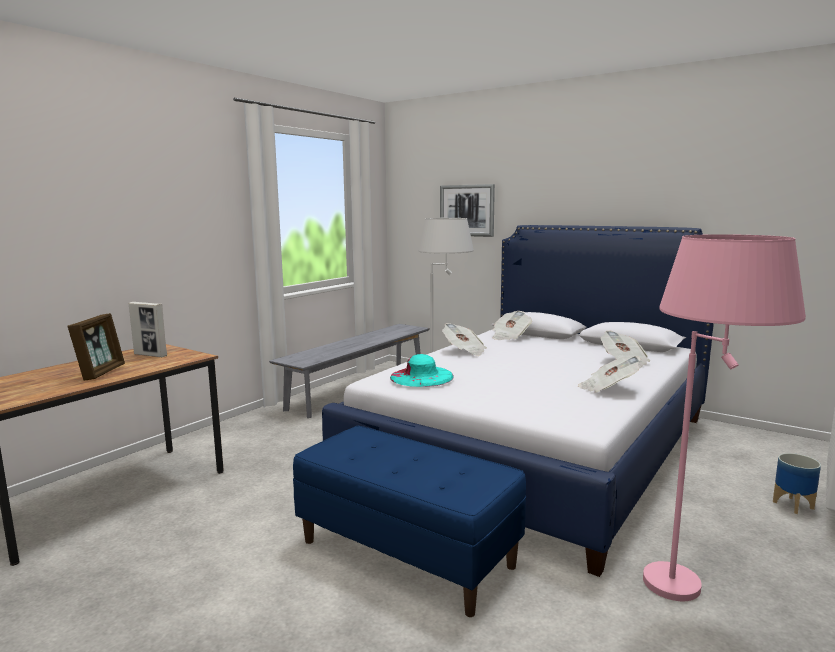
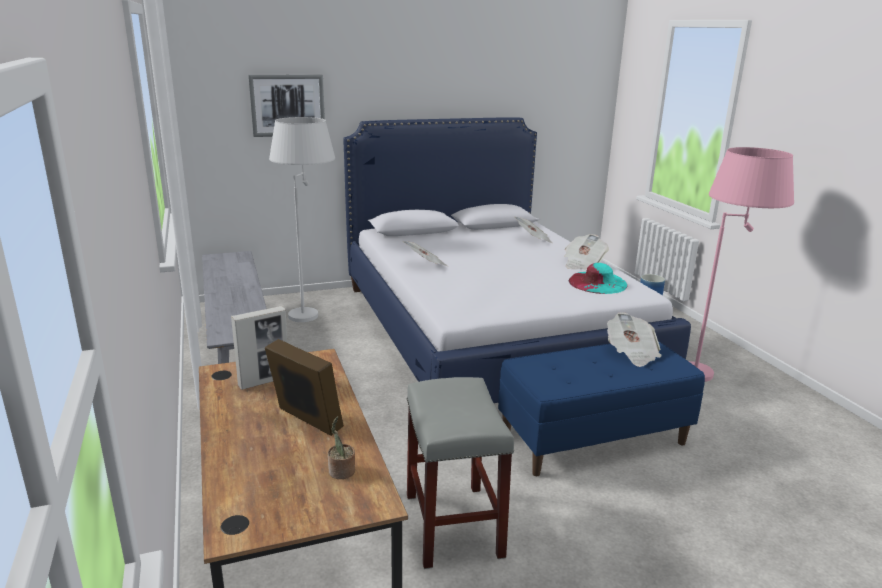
camera: 55 degrees left, 10 degrees up
(35, 391) = (341, 472): none -> potted plant
(201, 529) = (454, 526): none -> grey stool
(421, 377) = (481, 298): turquoise hat -> turquoise hat (597, 283)
(509, 336) = (408, 240): newspaper -> newspaper (632, 353)

